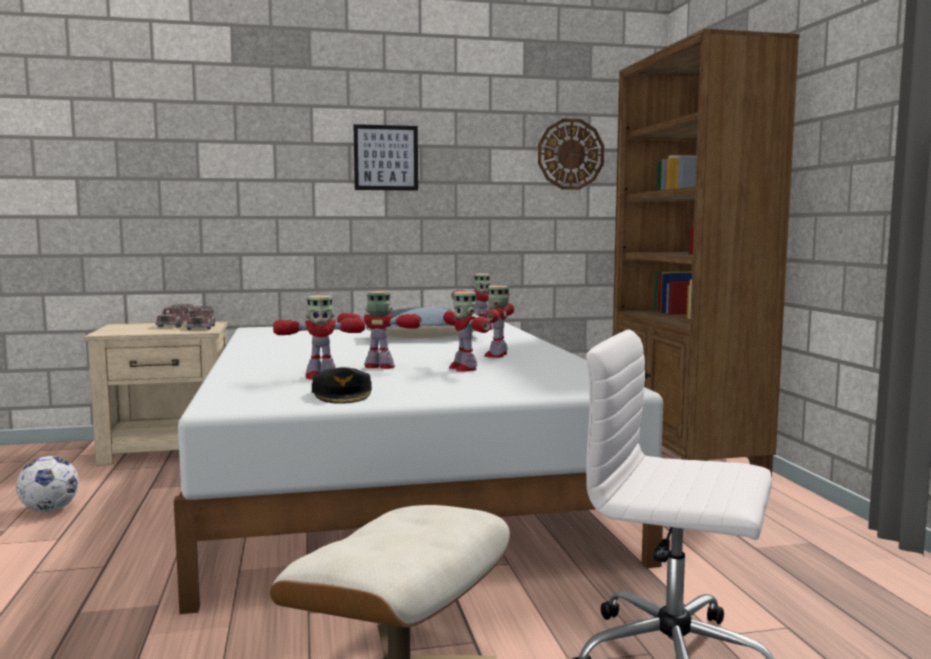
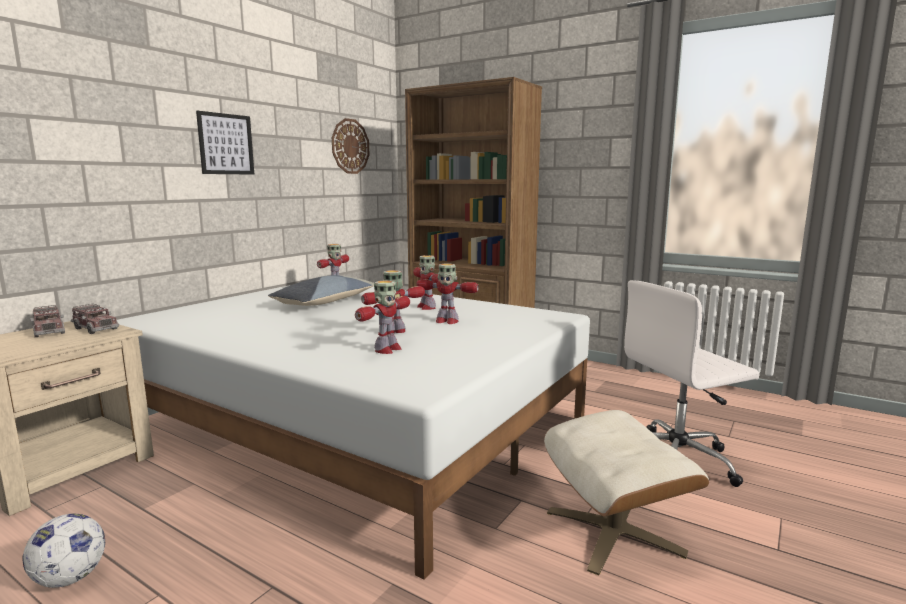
camera: 45 degrees left, 5 degrees up
(343, 394) = (457, 358): black cap -> none

